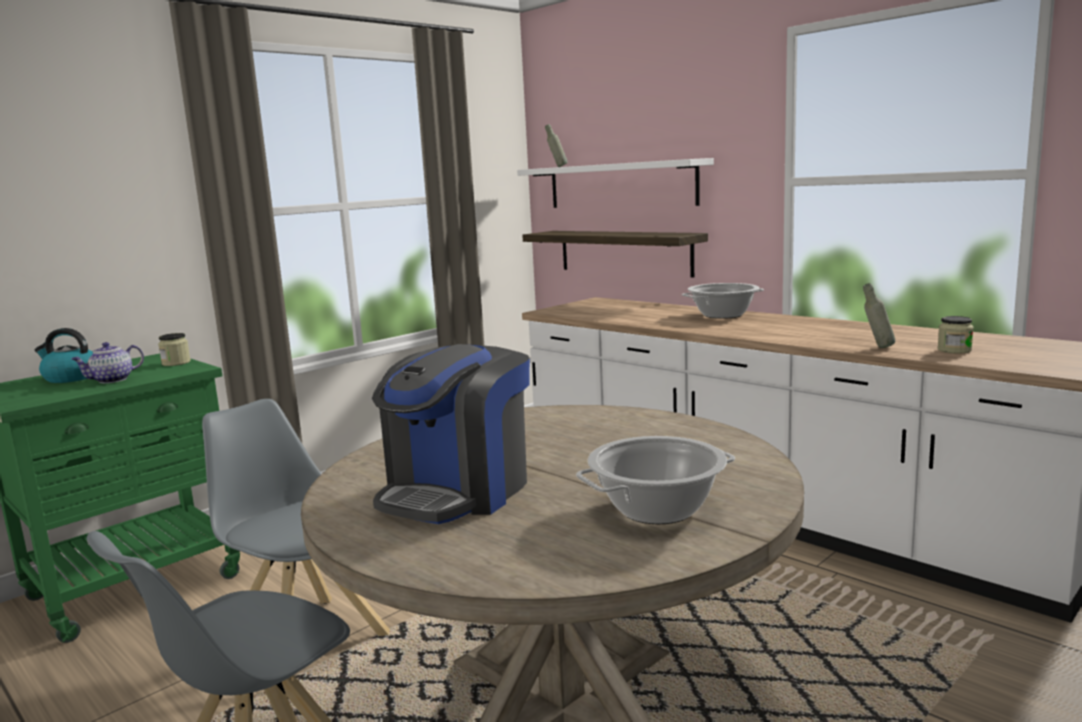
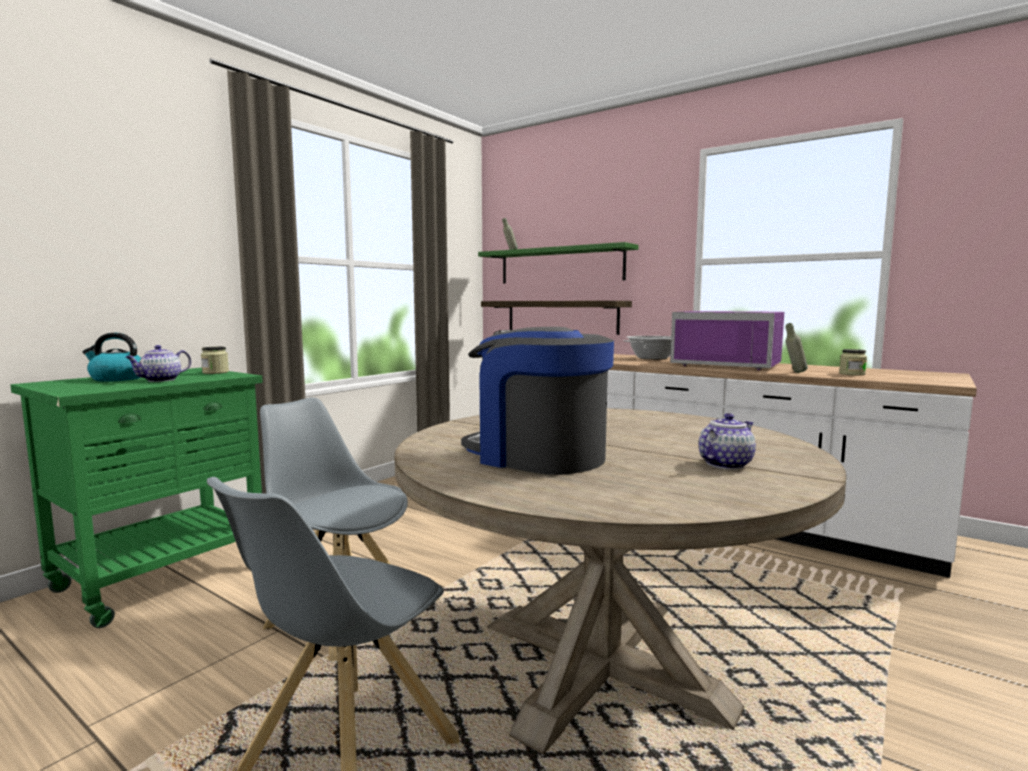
camera: 10 degrees left, 5 degrees down
(458, 491) = (537, 456): coffee machine -> coffee machine turned 105 degrees clockwise
(620, 185) = (560, 265): white shelf -> green shelf
(657, 509) = (725, 464): cooking pot -> teapot
(808, 330) = (728, 365): none -> purple microwave

